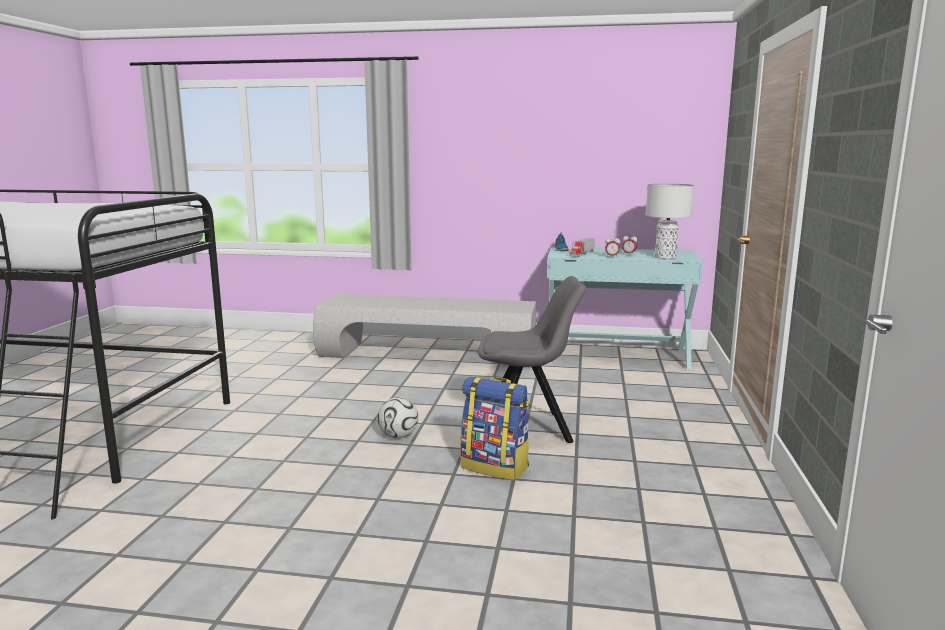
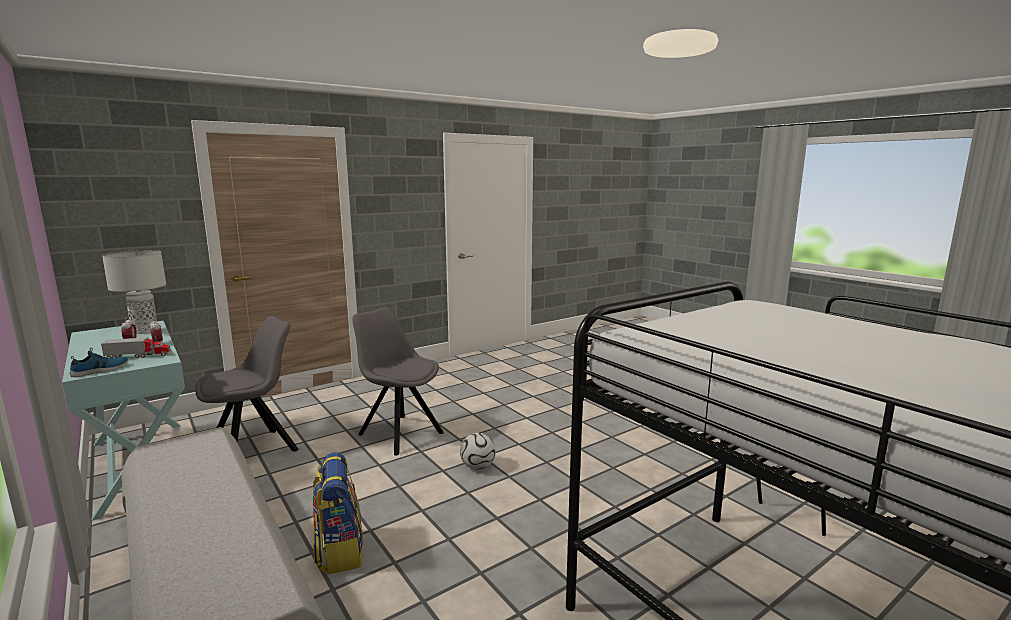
camera: 135 degrees left, 0 degrees up
(495, 467) = (467, 422): backpack -> backpack (339, 551)
(588, 380) = (254, 451): none -> grey chair

